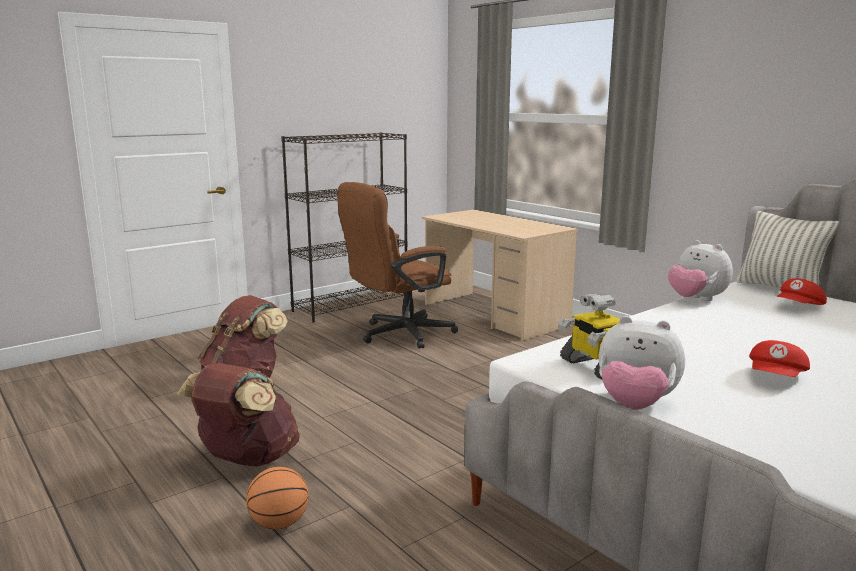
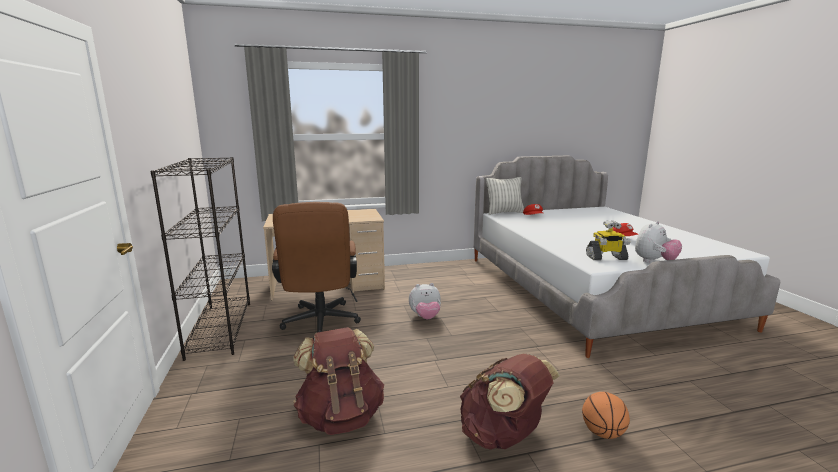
camera: 65 degrees left, 0 degrees up
(696, 299) = (511, 225): plush toy -> plush toy (425, 317)

